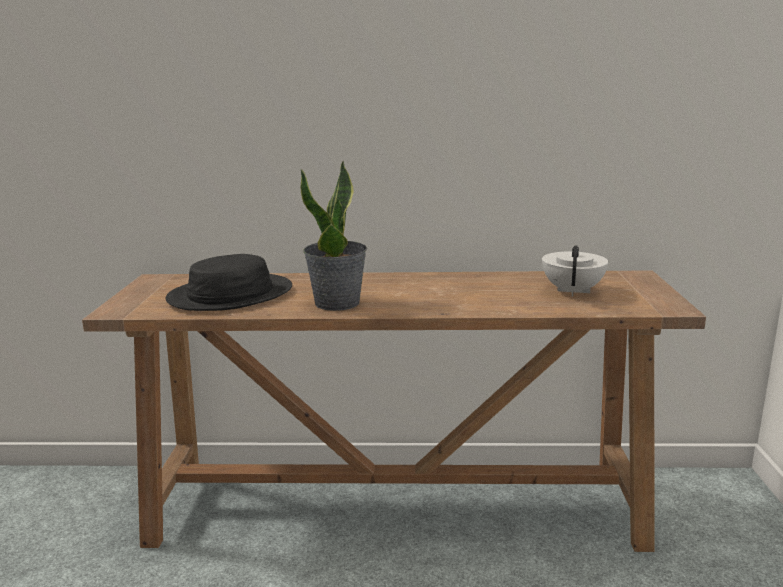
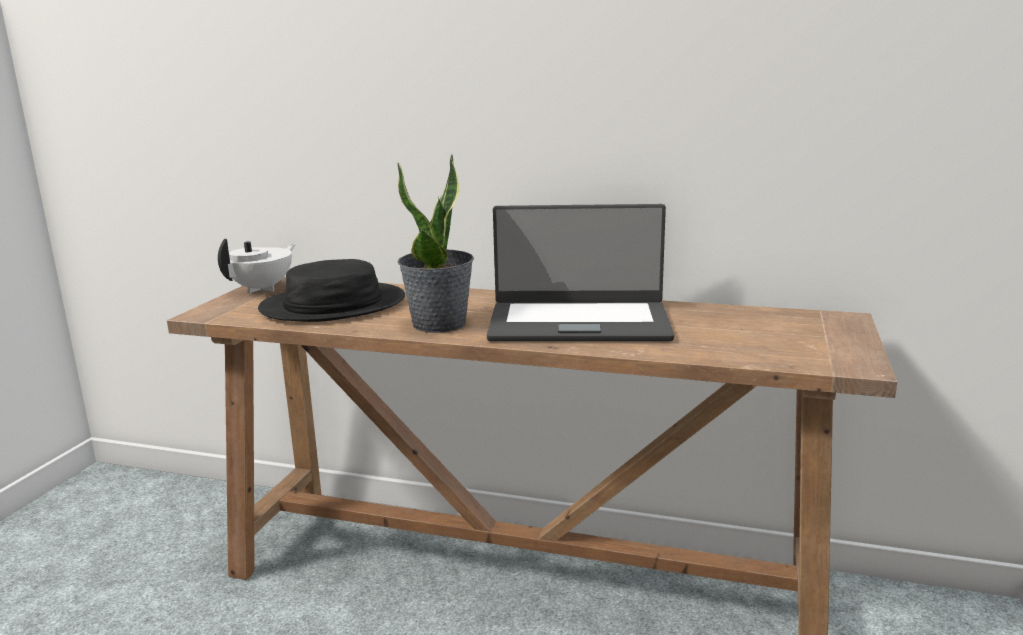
camera: 15 degrees right, 0 degrees up
(449, 293) = (578, 322): none -> laptop
(573, 291) = (737, 332): white teapot -> white teapot (262, 288)

